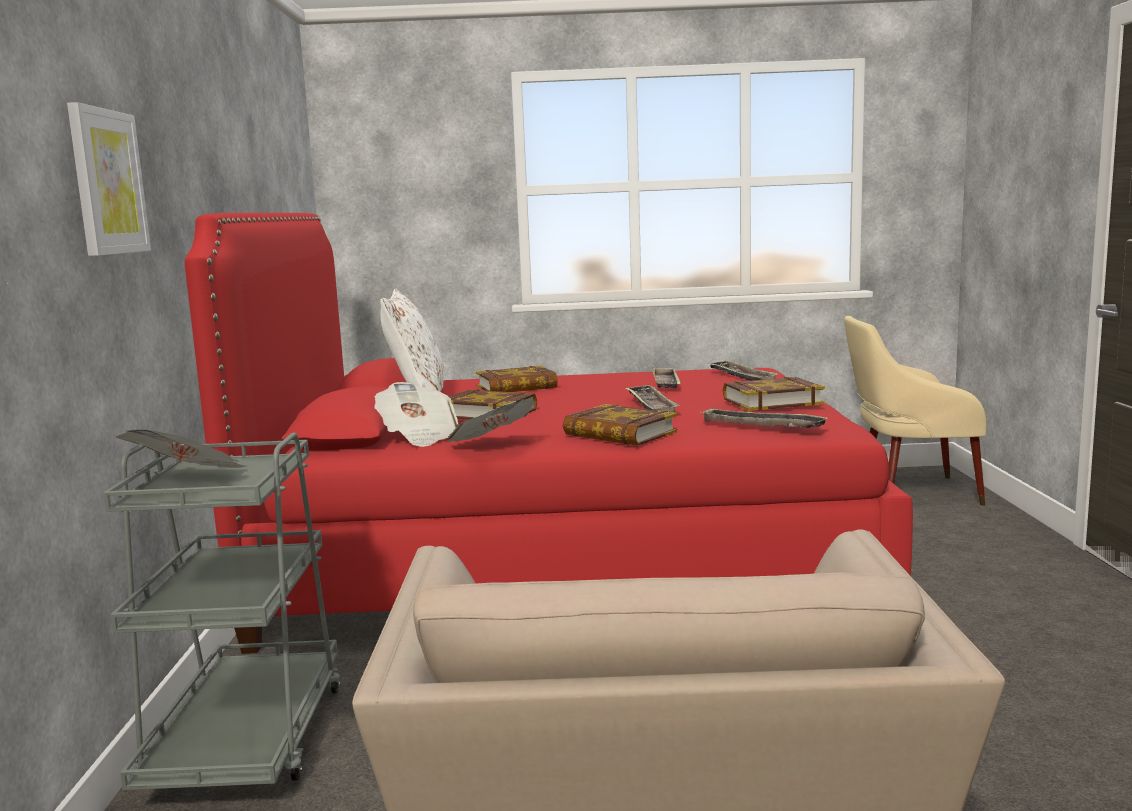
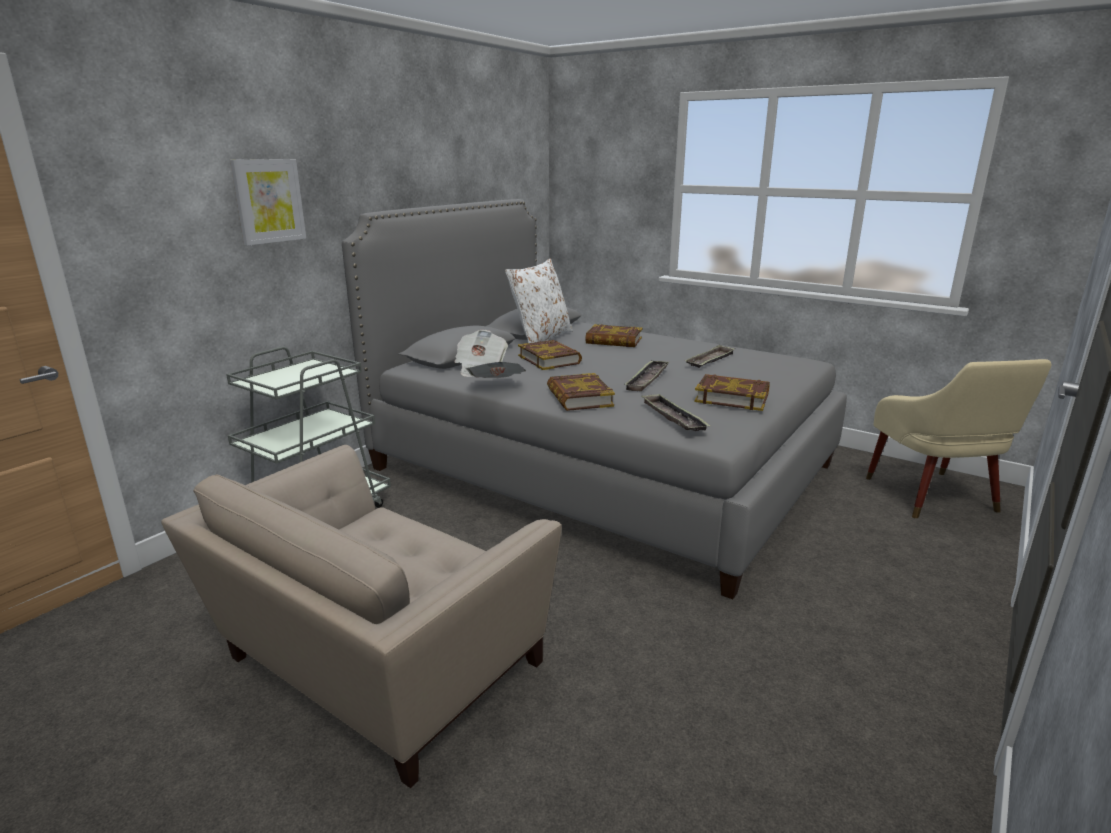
camera: 35 degrees right, 10 degrees up
(190, 481) = (284, 375): newspaper -> none
(563, 557) = (600, 467): red bed -> grey bed
(741, 376) = (775, 367): tray -> none
(907, 492) = (935, 498): beige armchair -> beige armchair turned 135 degrees counterclockwise

